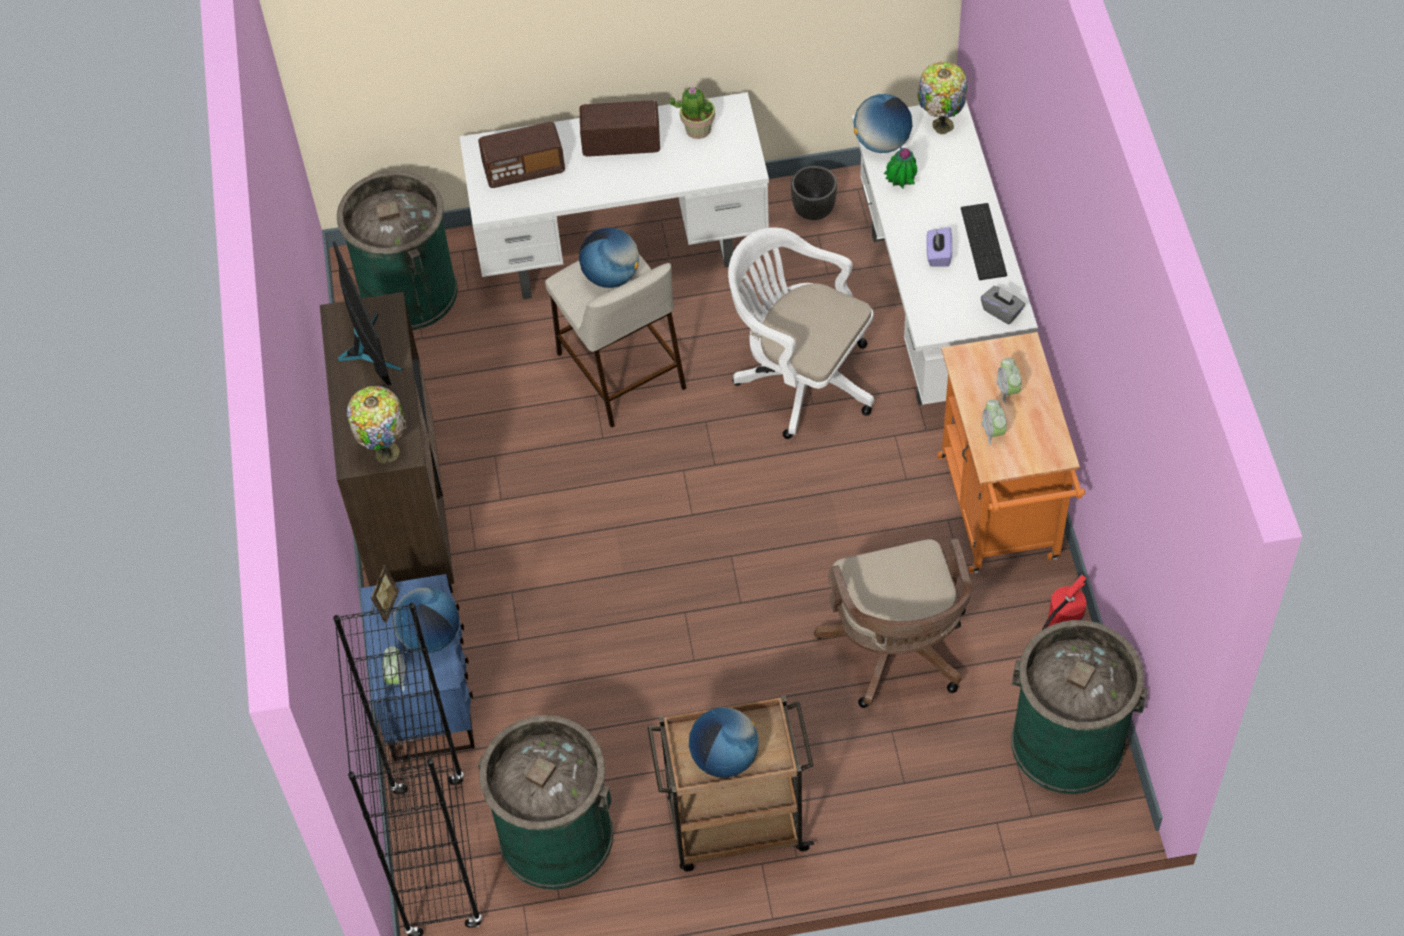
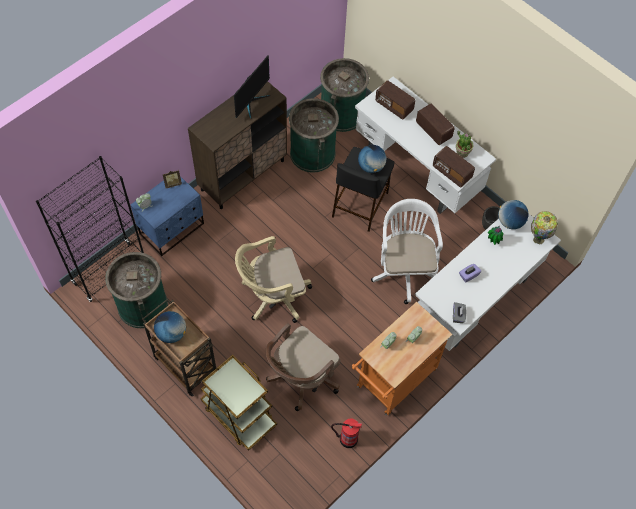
camera: 50 degrees right, 5 degrees up
(385, 450) = (210, 135): table lamp -> none
(430, 636) = (169, 206): globe -> none
(619, 369) = (360, 204): beige stool -> black stool
(700, 608) = (272, 296): none -> beige office chair
(725, 165) = (452, 172): none -> radio
(898, 790) = (238, 414): none -> brown cart
(985, 242) = (489, 289): keyboard -> none
(1067, 743) = (302, 468): green trash can -> green trash can (312, 153)

